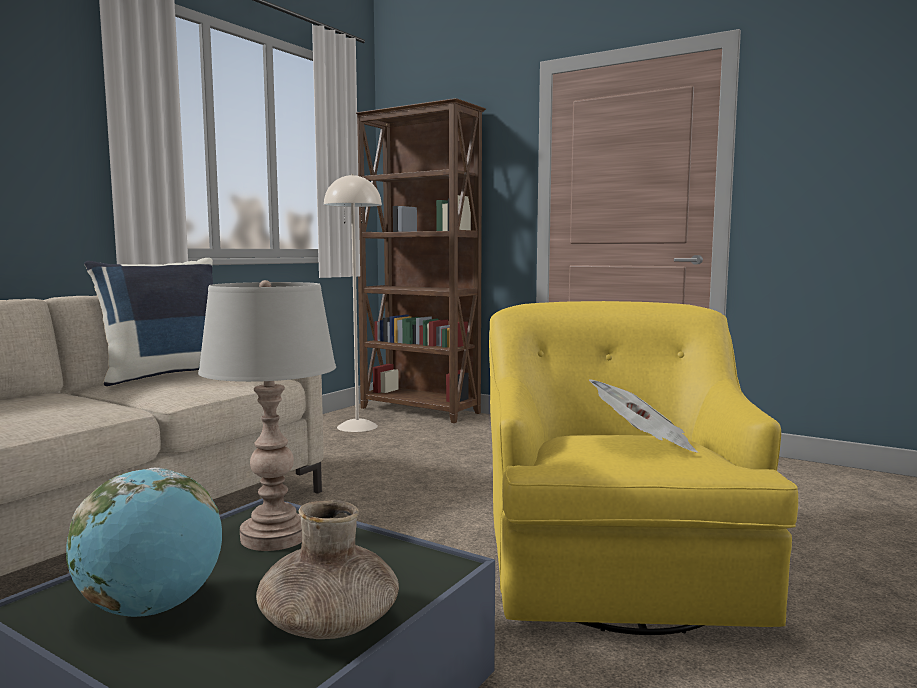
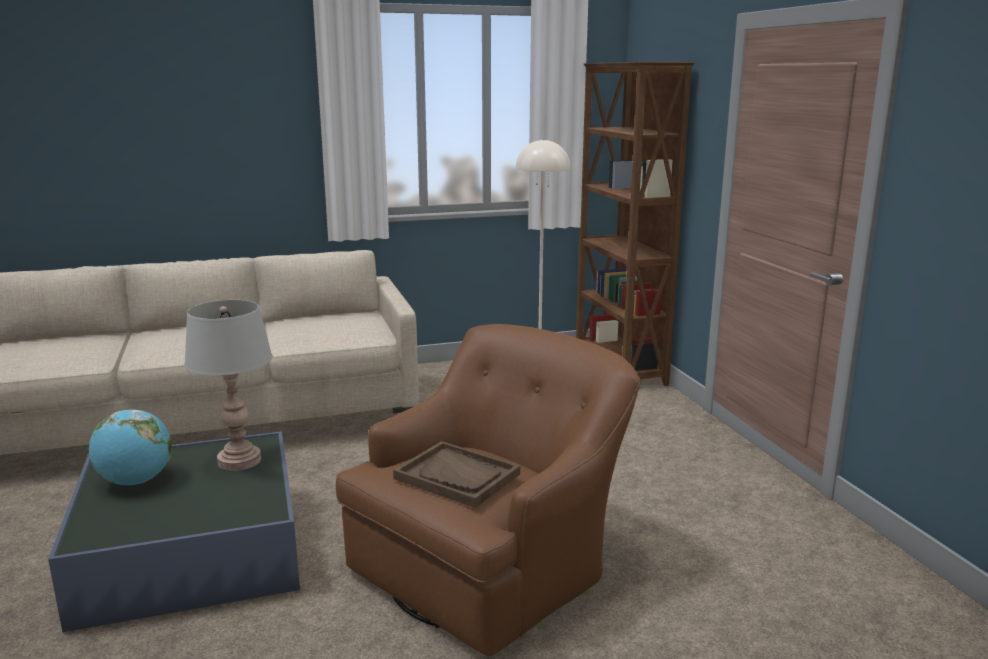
camera: 40 degrees right, 10 degrees up
(167, 375) = (324, 319): blue pillow -> none
(330, 625) = (171, 521): brown vase -> none
(617, 565) = (491, 565): yellow armchair -> brown armchair
(643, 443) = (457, 476): newspaper -> brown tray

